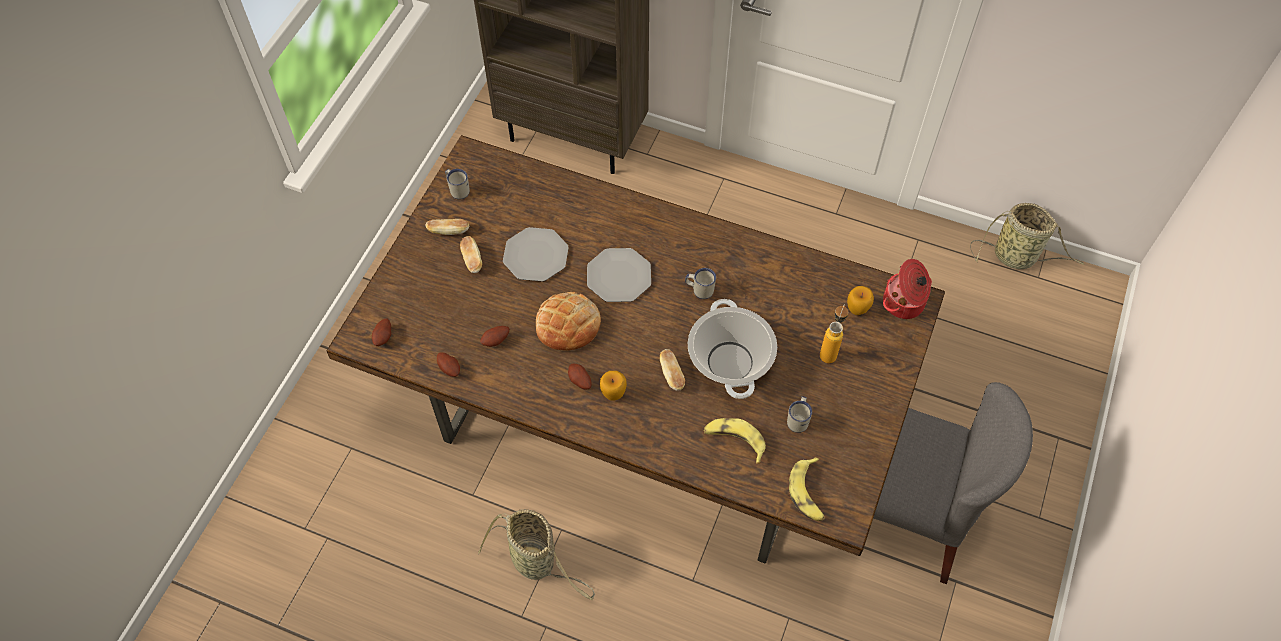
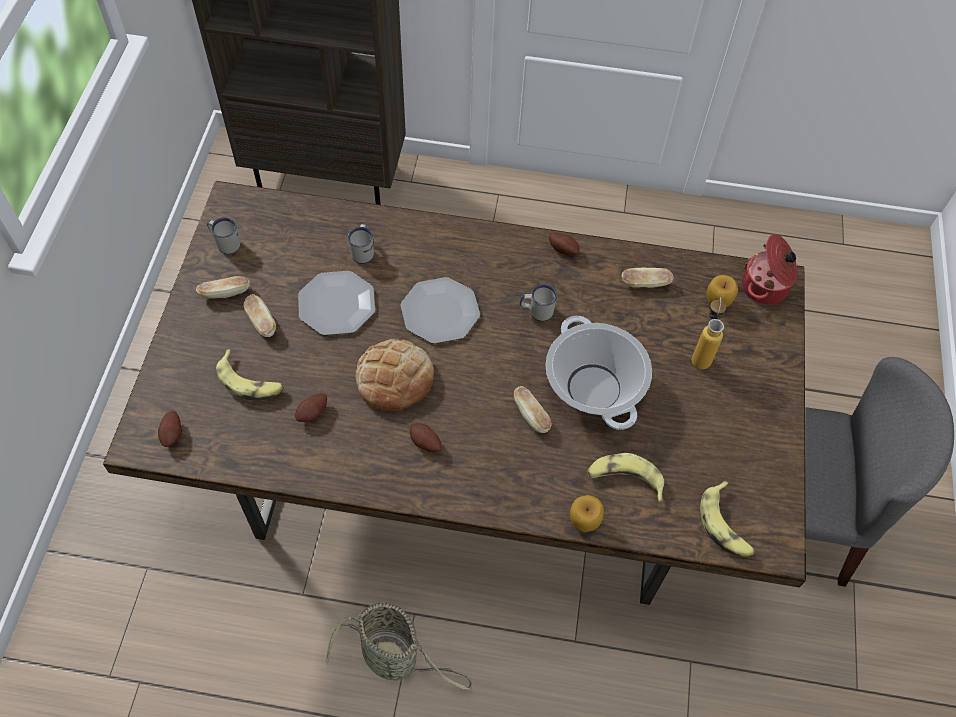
camera: 15 degrees left, 0 degrees up
(450, 368) = (264, 457): potato -> potato (563, 249)
(452, 307) = (250, 382): none -> banana
(613, 393) = (469, 450): apple -> apple (584, 522)
(798, 419) = (689, 440): white mug -> white mug (363, 251)
(799, 282) = (645, 283): none -> bread
(1017, 257) = (817, 227): basket -> none

